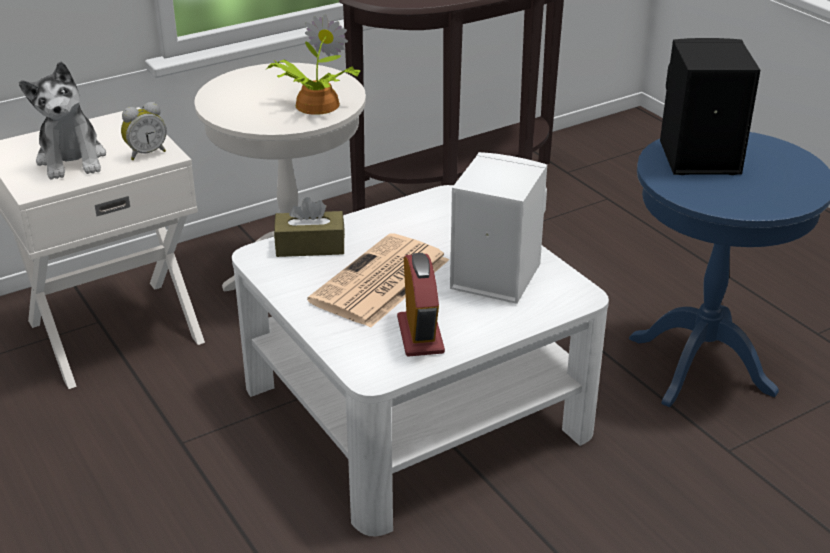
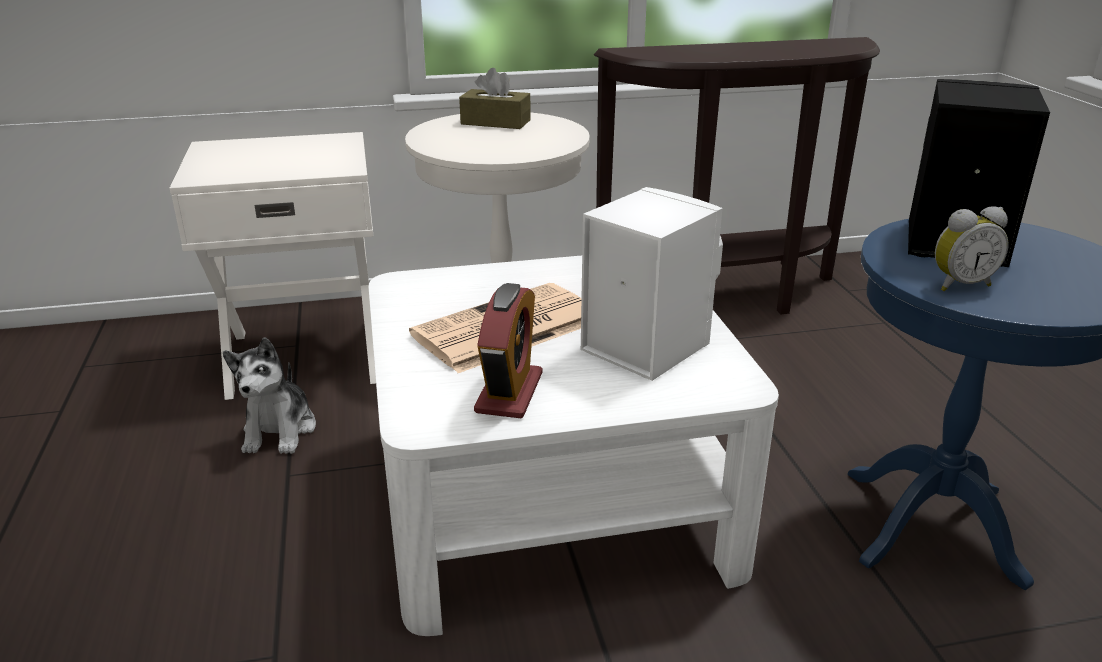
camera: 20 degrees right, 5 degrees down
(72, 159) = (257, 161): plush toy -> plush toy (280, 431)
(146, 153) = (328, 165): alarm clock -> alarm clock (959, 284)
(310, 246) = (458, 283): brown tissue box -> brown tissue box (495, 122)
(314, 105) = (524, 145): potted plant -> none

